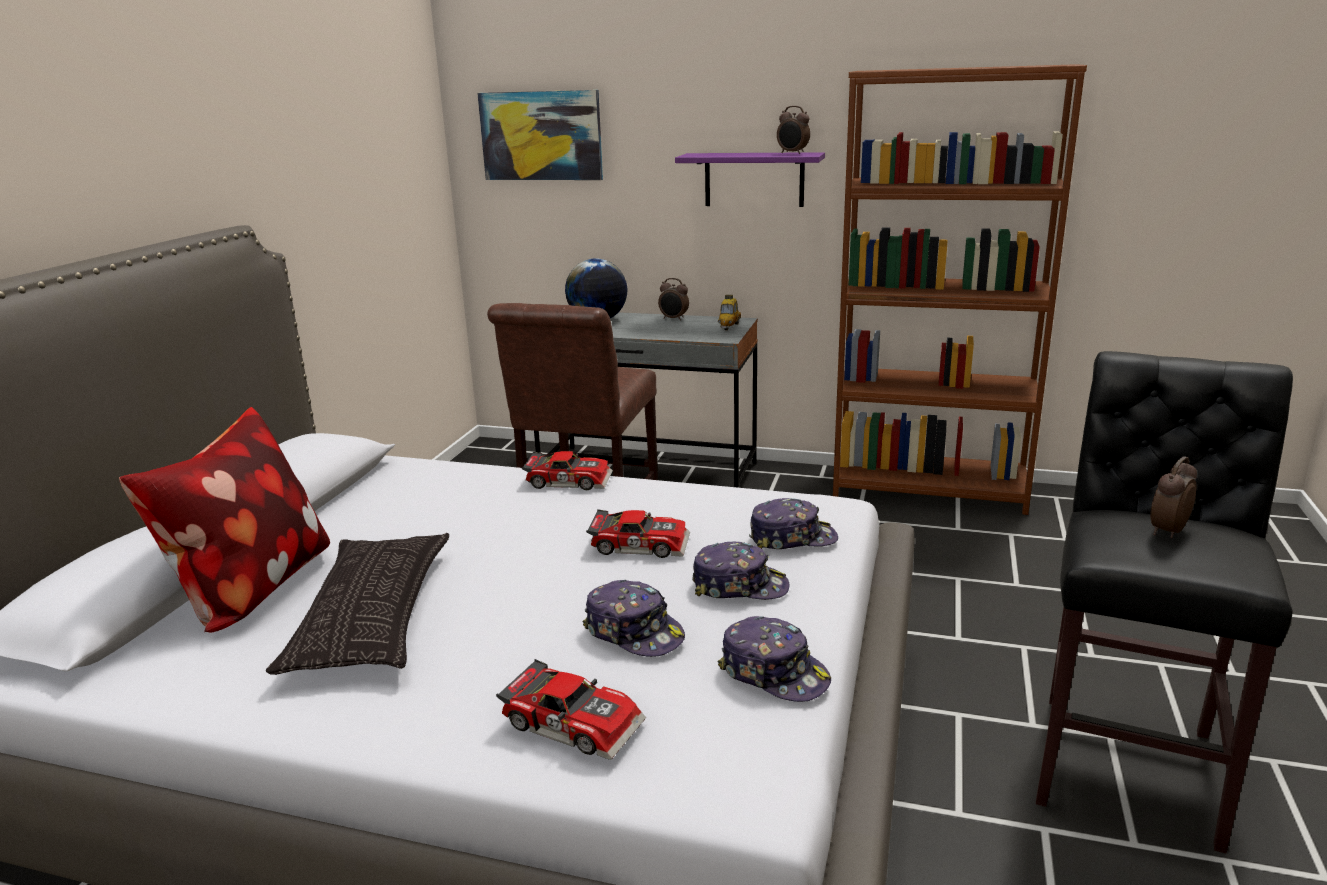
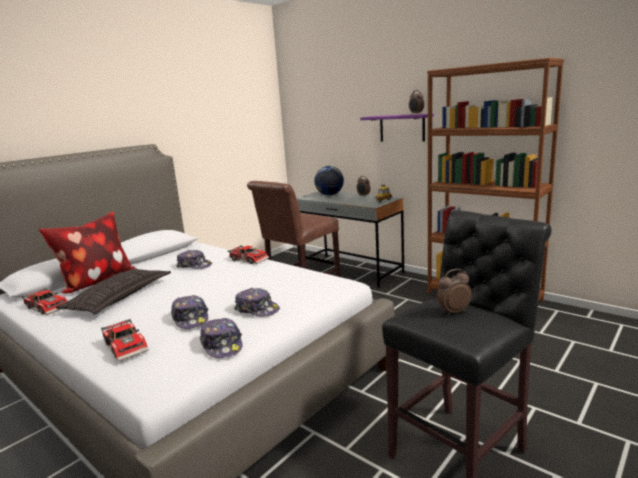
camera: 25 degrees right, 5 degrees down
(541, 136) = (315, 110): picture -> none
(640, 544) = (242, 287): toy car -> toy car (49, 306)
(792, 538) = (306, 294): cap -> cap (194, 265)

